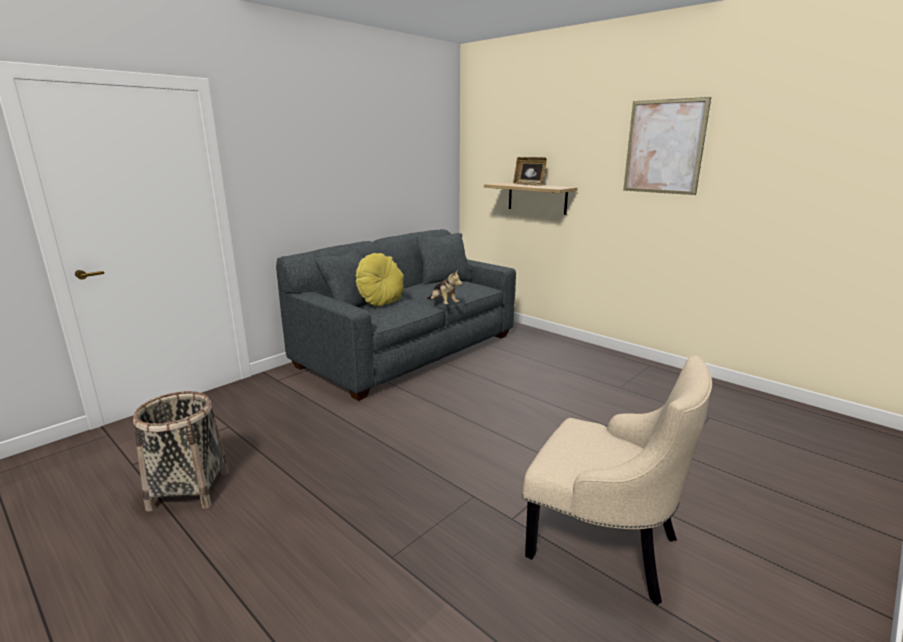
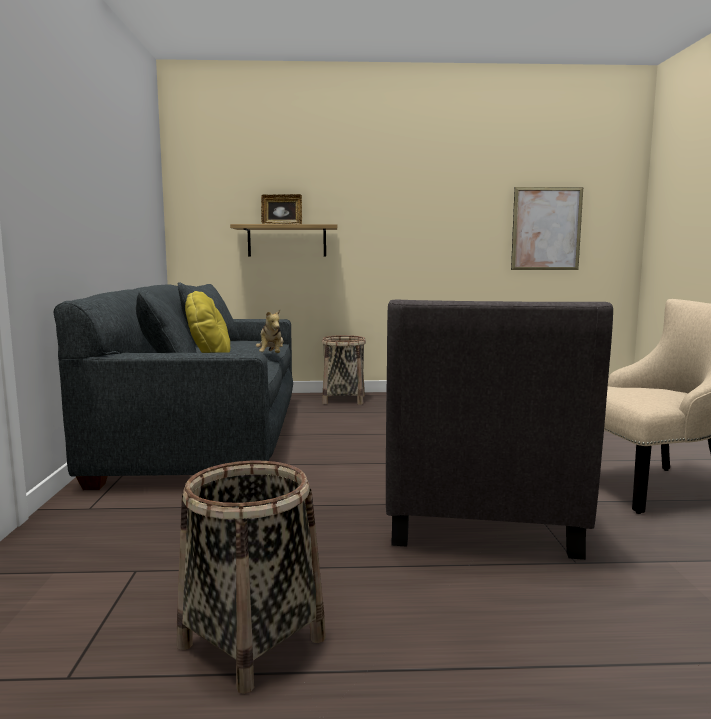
camera: 45 degrees left, 10 degrees down
(418, 489) = (481, 517): none -> grey armchair
(443, 304) = (271, 356): plush toy -> plush toy turned 75 degrees clockwise
(554, 345) = (343, 399): none -> basket
(664, 147) = (424, 184): picture -> picture (546, 229)

